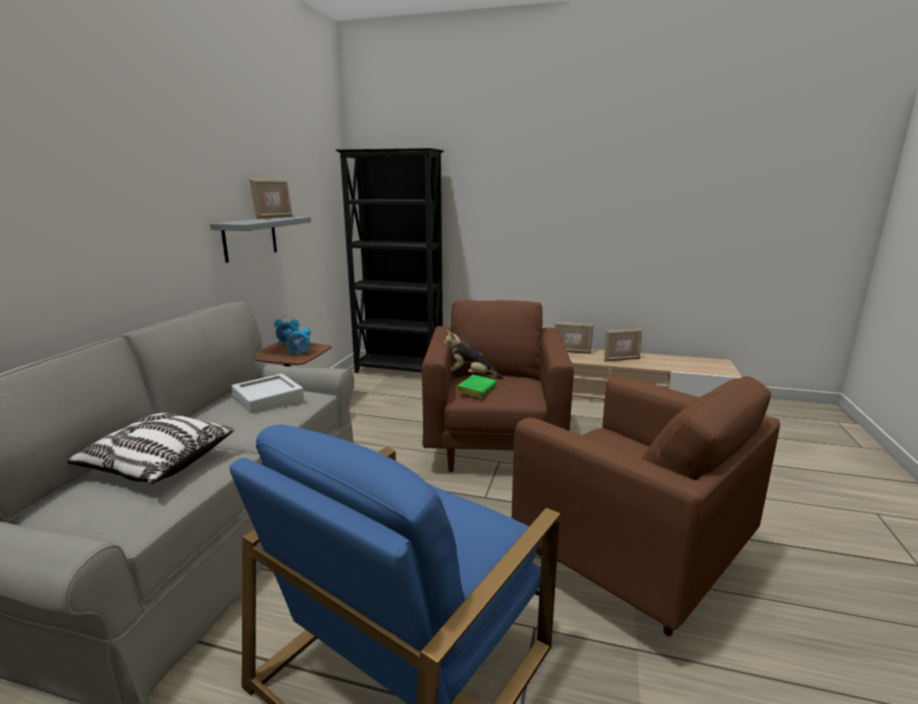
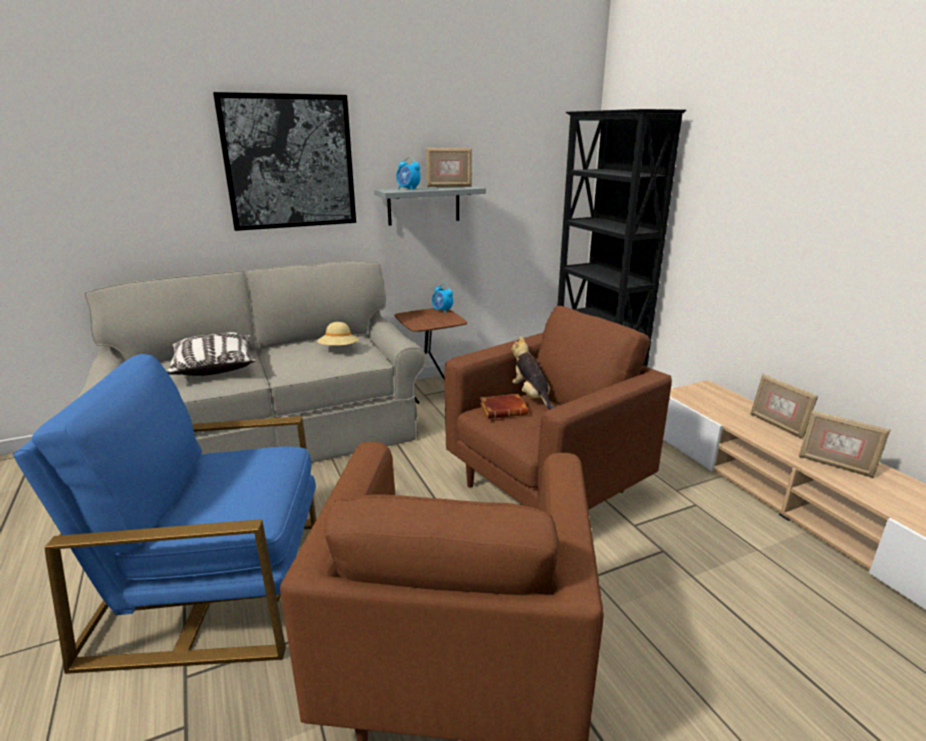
camera: 50 degrees right, 5 degrees up
(128, 194) = (289, 162): none -> picture
(268, 398) = (338, 349): grey tray -> beige hat
(299, 354) = (429, 322): alarm clock -> alarm clock (408, 189)
(476, 389) = (504, 410): green book -> brown book

